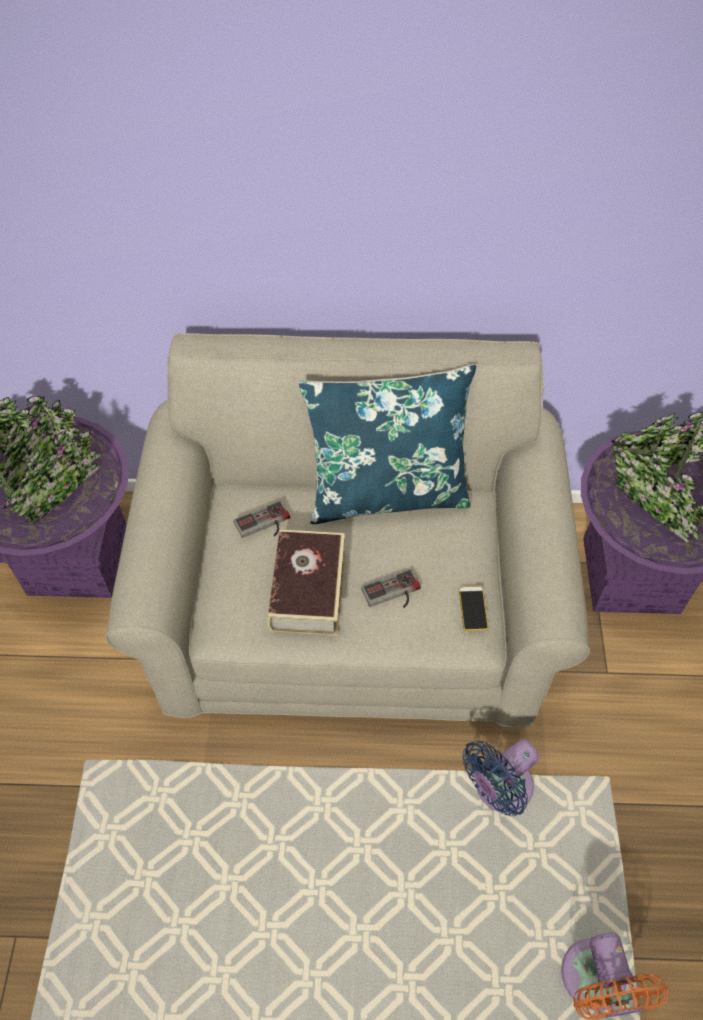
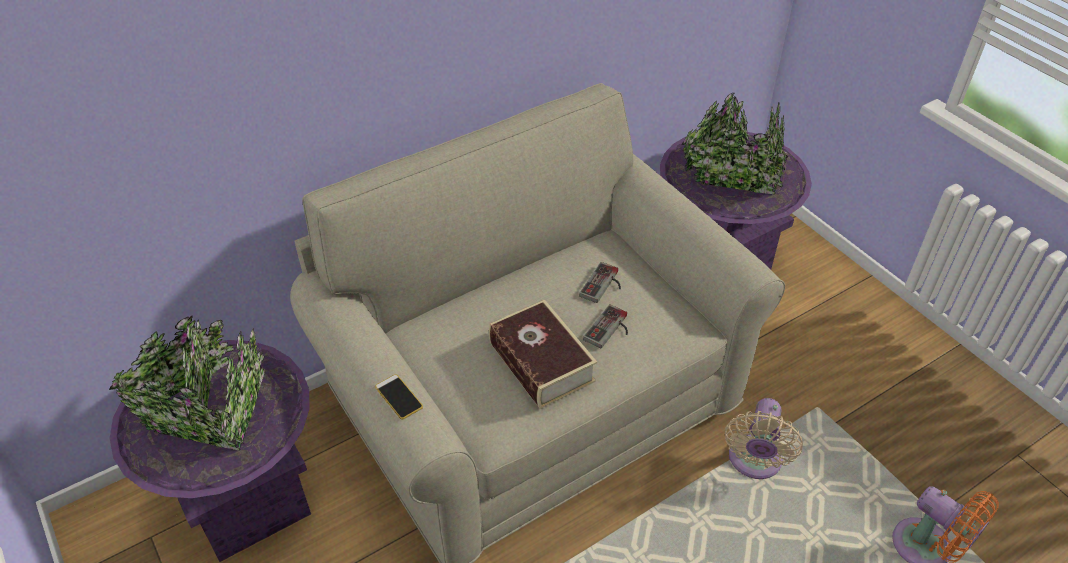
camera: 35 degrees left, 10 degrees down
(264, 525) = (462, 336): game controller -> game controller (604, 285)
(387, 493) = (539, 264): blue pillow -> none
(473, 608) = (675, 309): phone -> phone (399, 397)
(498, 789) = (754, 462): blue fan -> beige fan

